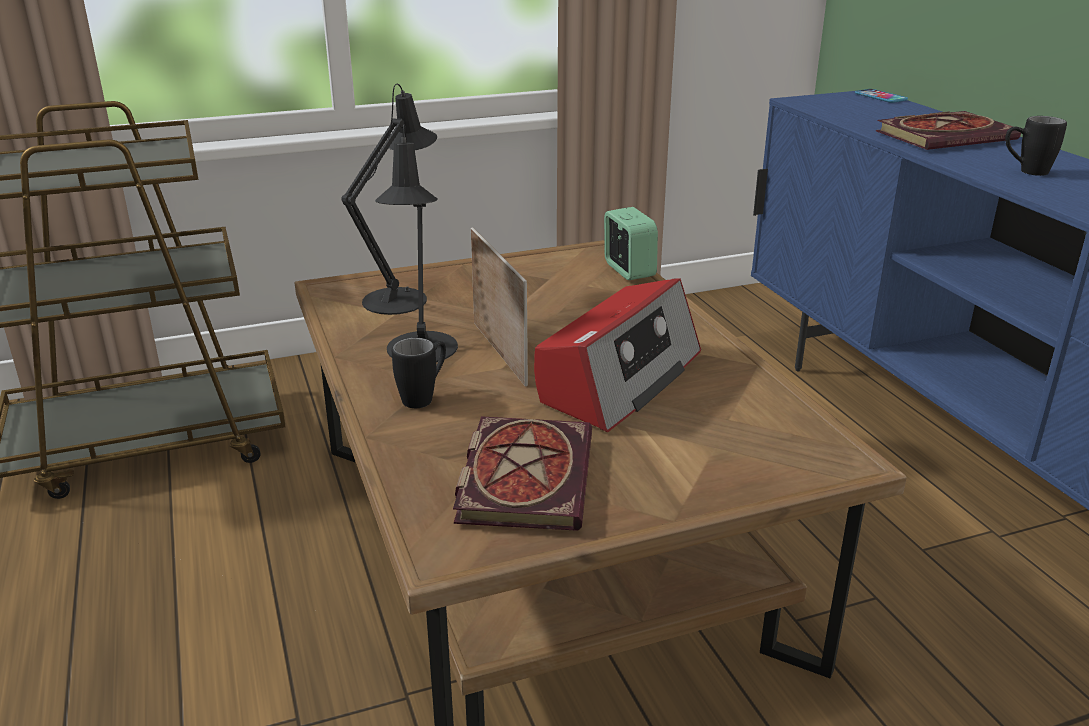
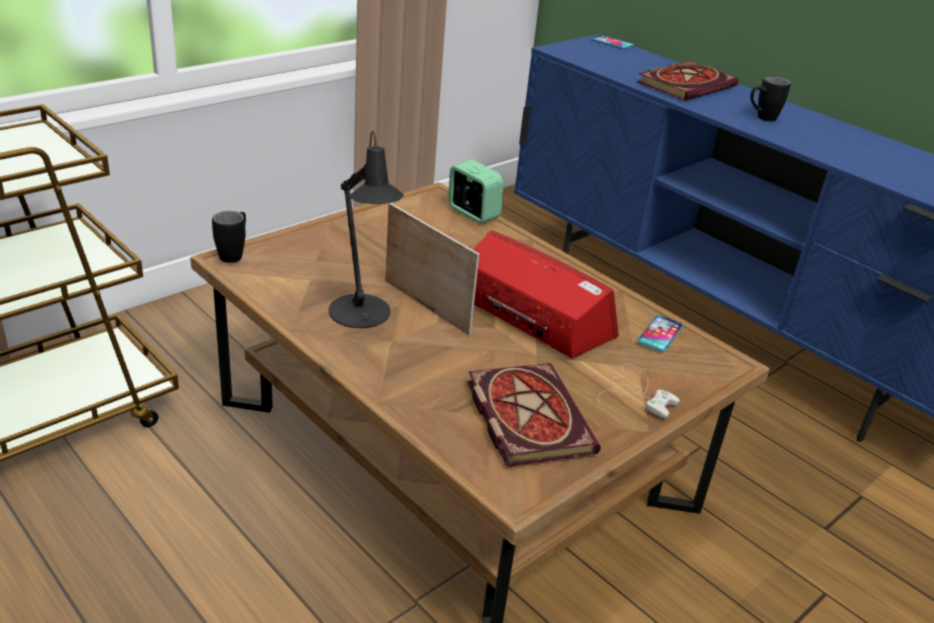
camera: 25 degrees left, 5 degrees up
(401, 297) = (302, 262): black table lamp -> none
(424, 397) = (397, 358): black mug -> black mug (234, 254)
(618, 378) = (533, 317): radio -> radio turned 60 degrees counterclockwise
(689, 474) = (637, 393): none -> white game controller
(772, 416) = (660, 334): none -> phone

